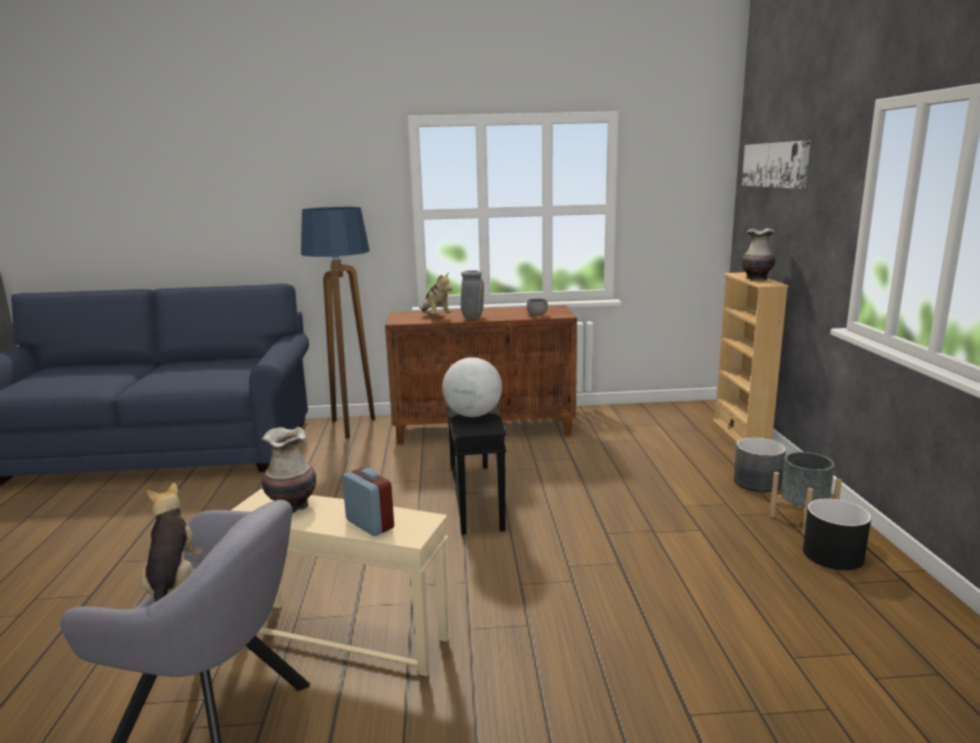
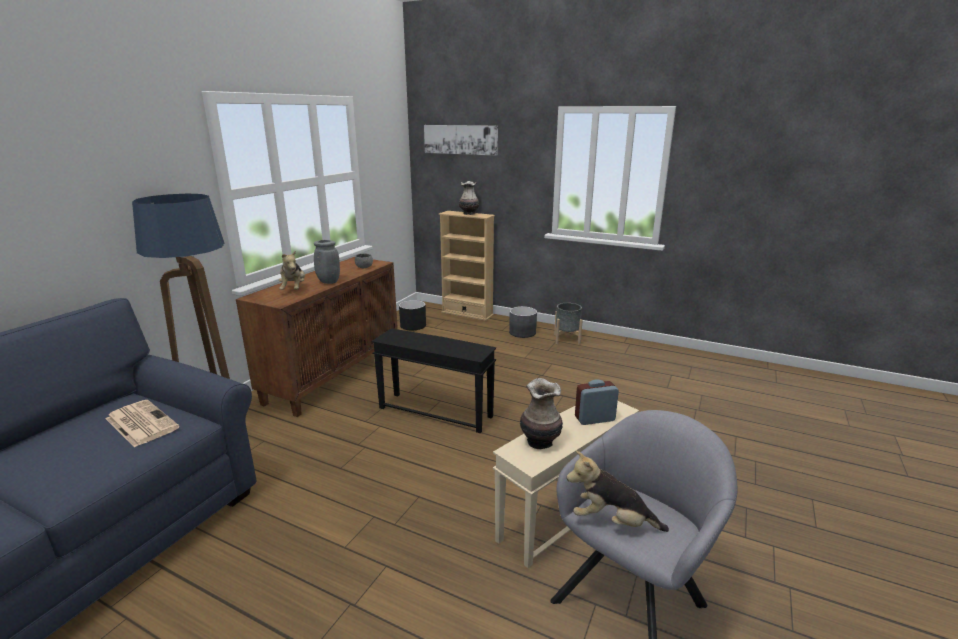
camera: 60 degrees left, 5 degrees up
(225, 372) = (140, 423): none -> newspaper
(435, 316) = (294, 289): plush toy -> plush toy turned 75 degrees clockwise
(473, 415) = (449, 347): globe -> none
(833, 555) = (601, 347): black planter -> black planter (413, 325)

